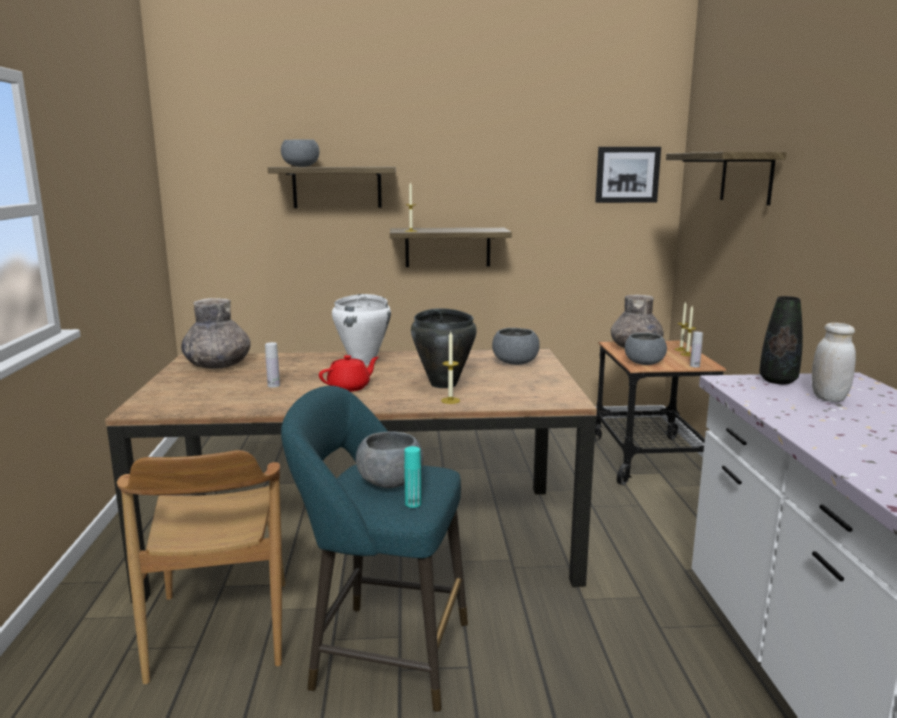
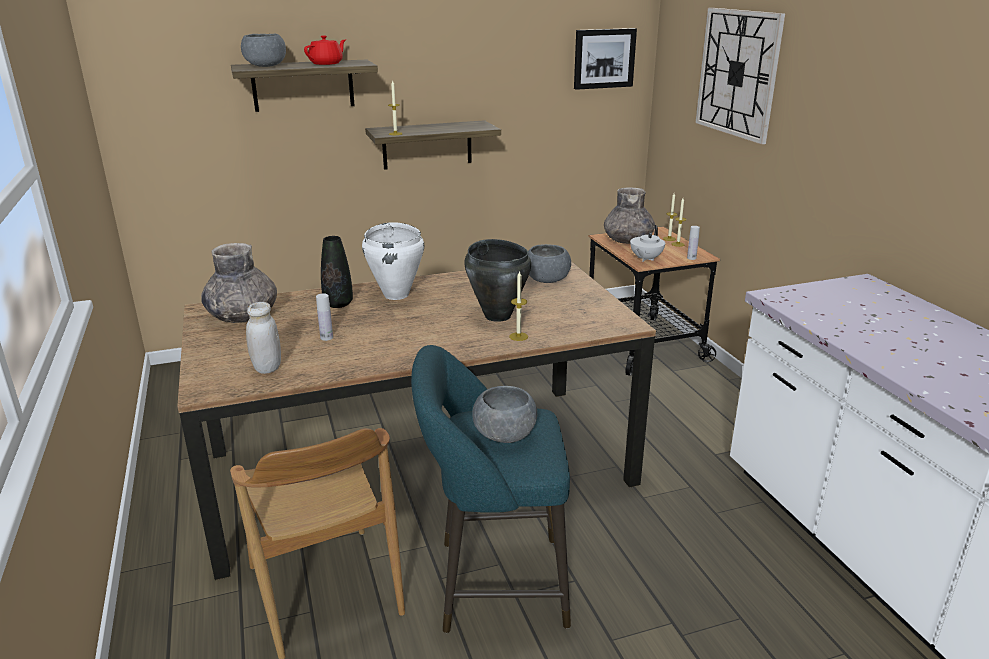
camera: 15 degrees left, 10 degrees up
(350, 387) = (408, 331): red teapot -> red teapot (327, 63)
(413, 504) = (540, 455): turquoise bottle -> none
(644, 363) = (645, 259): grey bowl -> white teapot
(746, 177) = (738, 73): shelf -> wall clock
(778, 381) = (812, 291): black vase -> black vase (338, 304)
(828, 398) = (862, 308): white jar -> white jar (267, 368)

